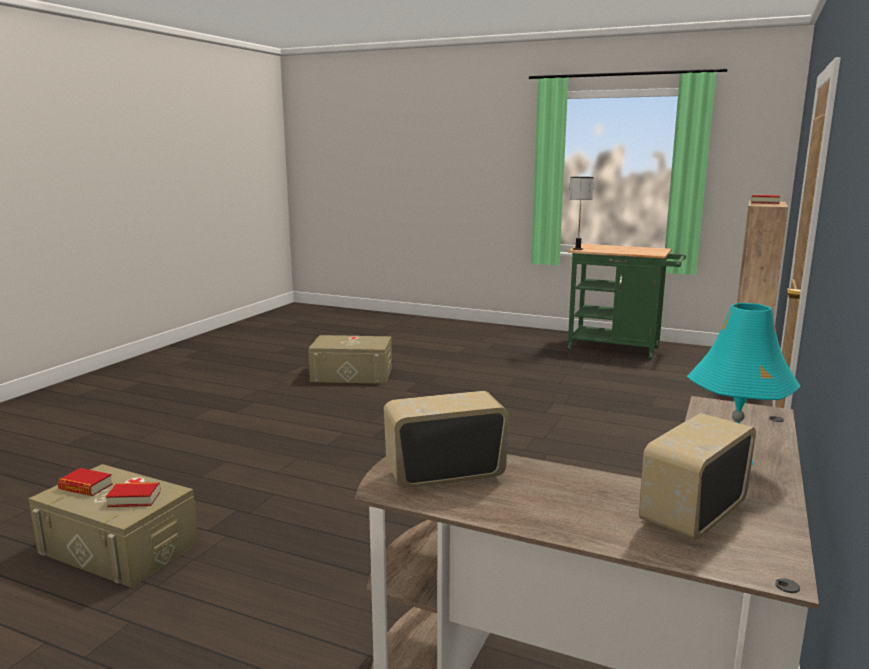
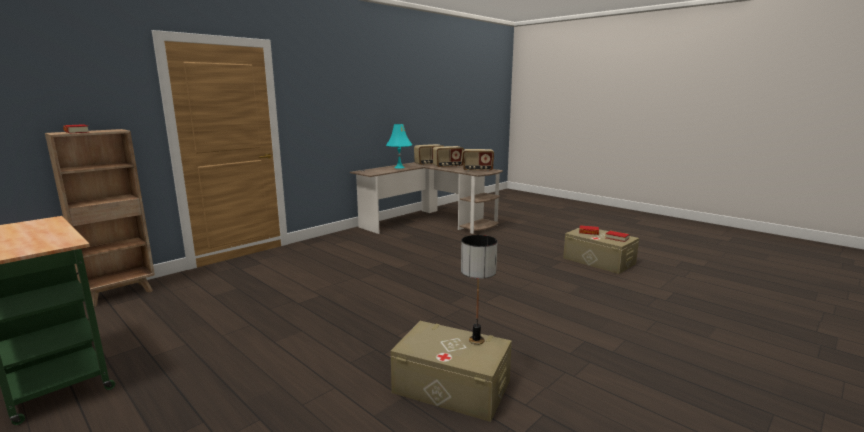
camera: 160 degrees left, 0 degrees up
(578, 249) = (67, 243): table lamp -> table lamp (476, 340)
(584, 497) = (448, 166): none -> radio

